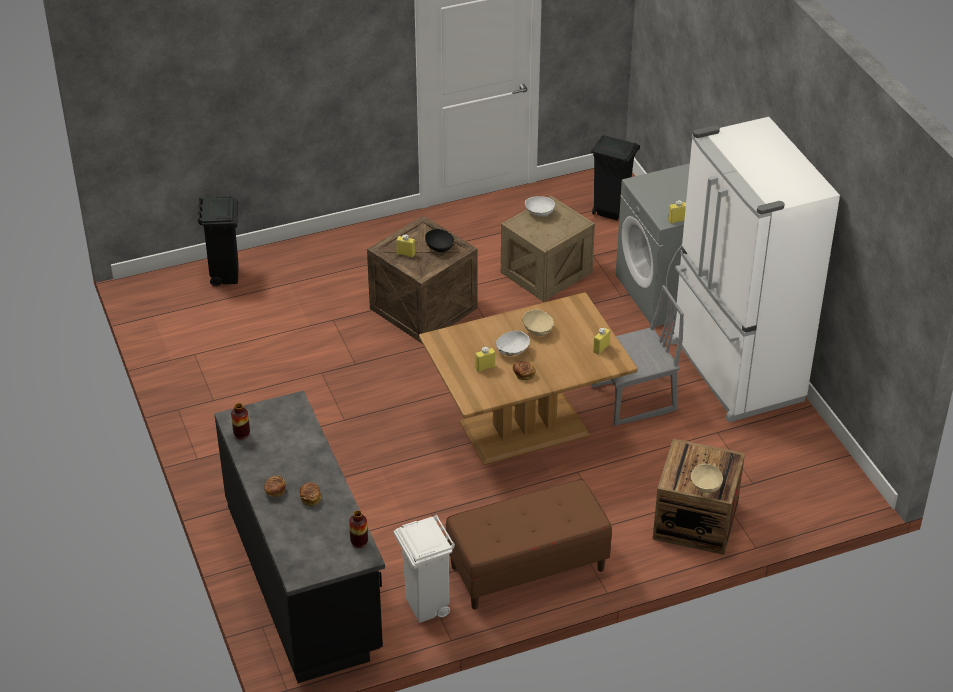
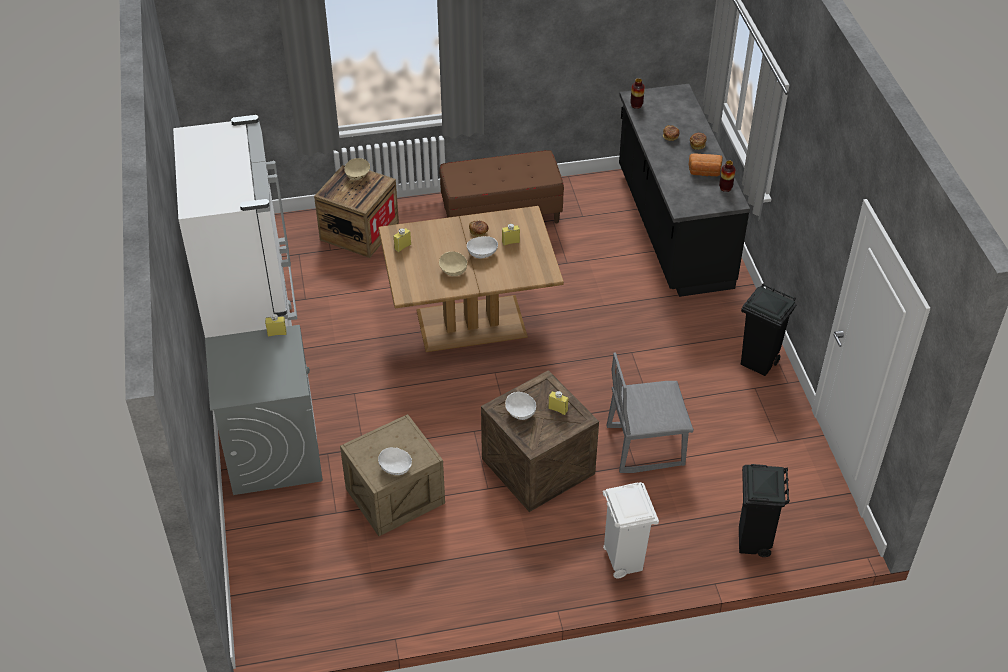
camera: 170 degrees left, 5 degrees up
(267, 452) = (704, 172): none -> bread
(427, 607) = (582, 198): white trash can -> white trash can (623, 561)
(440, 248) = (520, 412): black bowl -> white bowl
(610, 212) = (290, 575): black trash can -> black trash can (759, 363)
(634, 399) = (363, 338): grey chair -> grey chair (645, 445)

